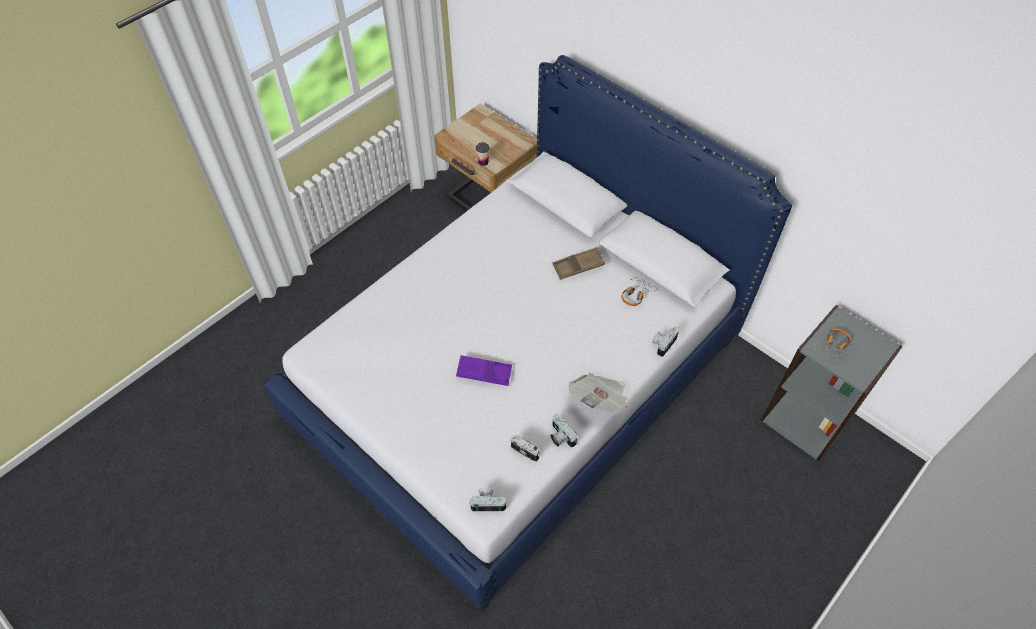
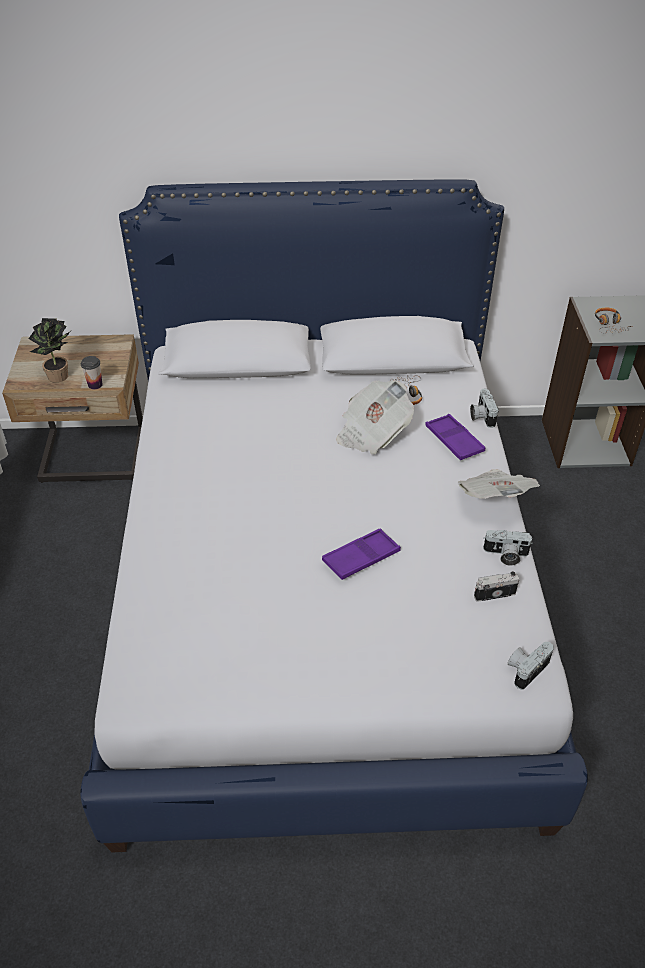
camera: 45 degrees left, 10 degrees down
(471, 144) = (60, 377): none -> potted plant
(578, 266) = (324, 405): brown tray -> none
(584, 304) = (372, 432): none -> newspaper
(624, 346) = (454, 441): none -> purple tray

